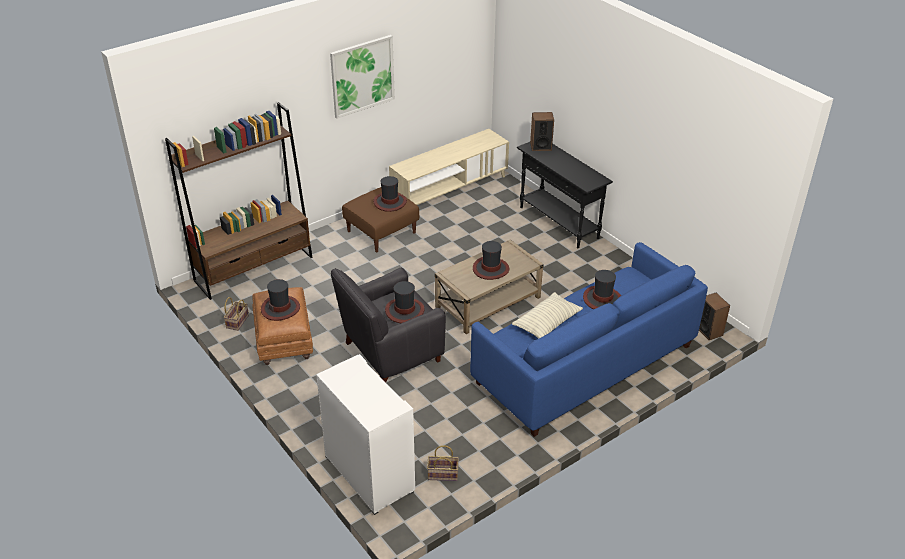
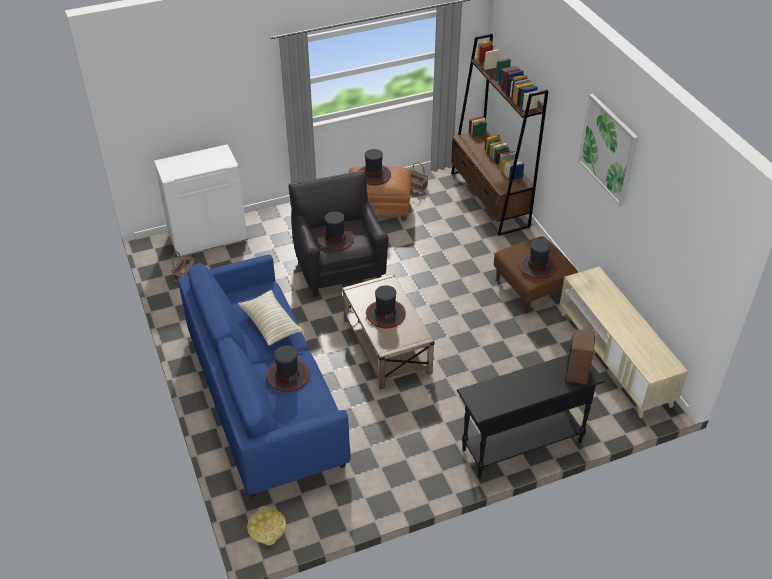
camera: 105 degrees right, 5 degrees up
(709, 331) = (267, 528): speaker -> yellow tray

